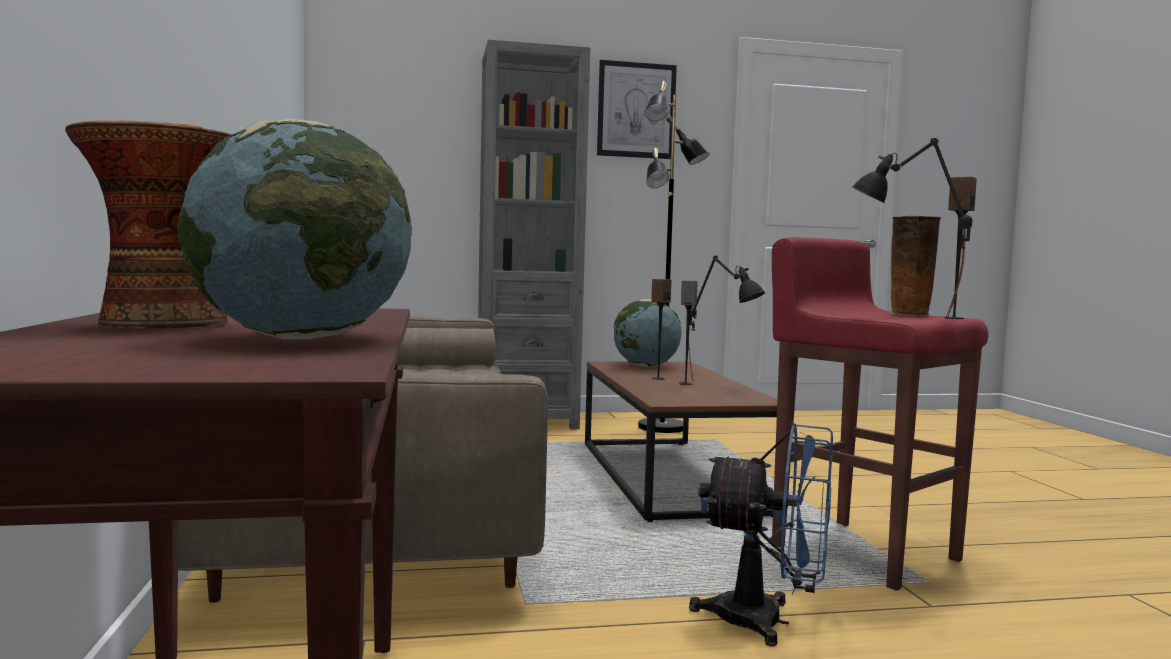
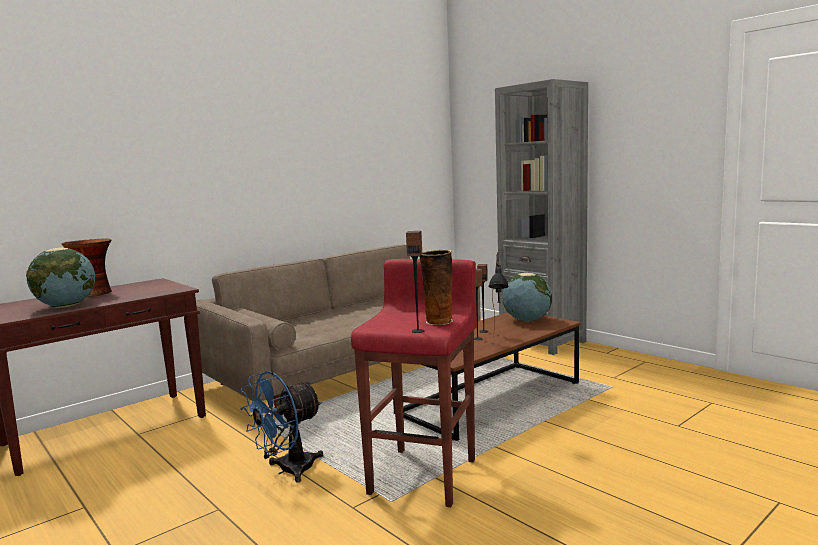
camera: 60 degrees right, 5 degrees up
(636, 110) = (635, 108): picture -> none
(663, 428) = (610, 369): black floor lamp -> none
(768, 621) = (288, 470): blue fan -> blue fan turned 60 degrees clockwise
(902, 317) = (390, 324): black table lamp -> none

